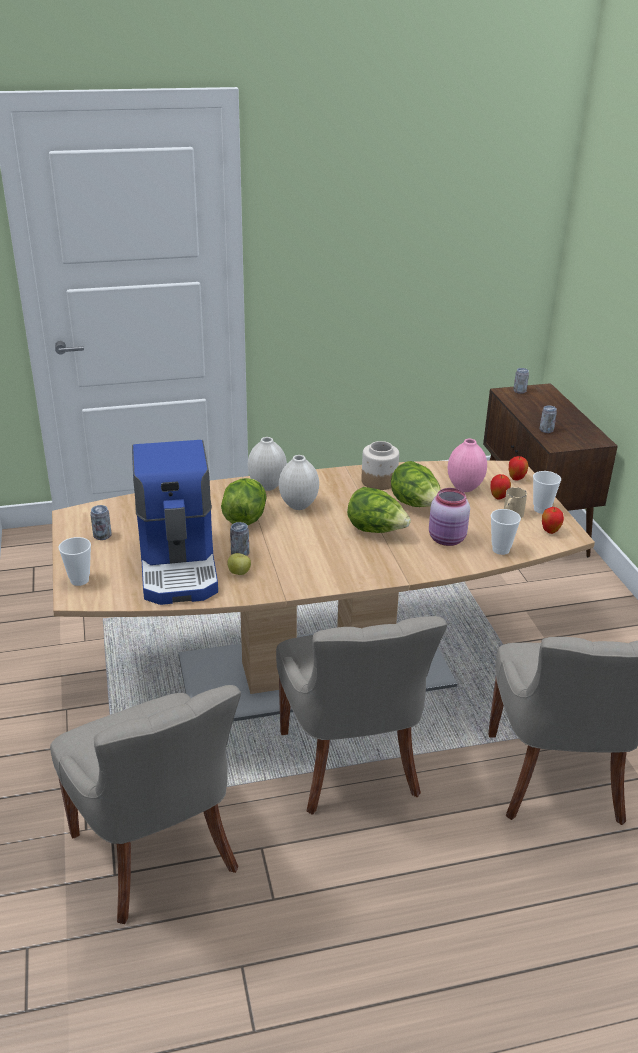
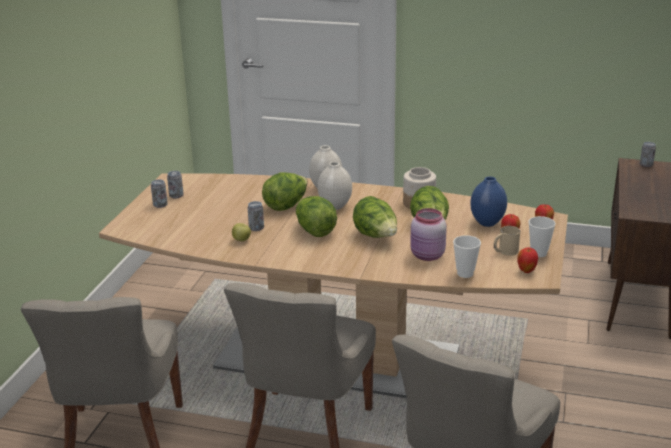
camera: 30 degrees right, 5 degrees down
(79, 580) = (133, 219): cup -> none
(180, 565) = (207, 225): coffee machine -> none
(307, 540) = (315, 230): none -> lettuce
(464, 488) = (487, 223): pink vase -> blue vase
(546, 430) = (636, 200): can -> can (160, 205)

